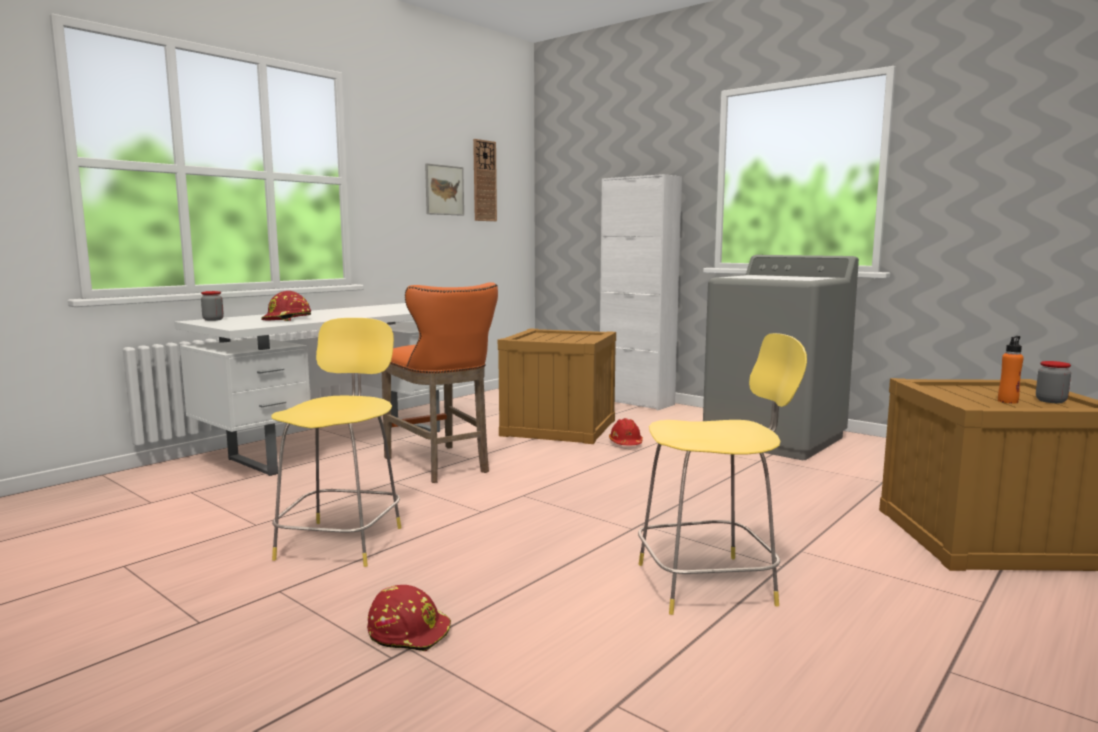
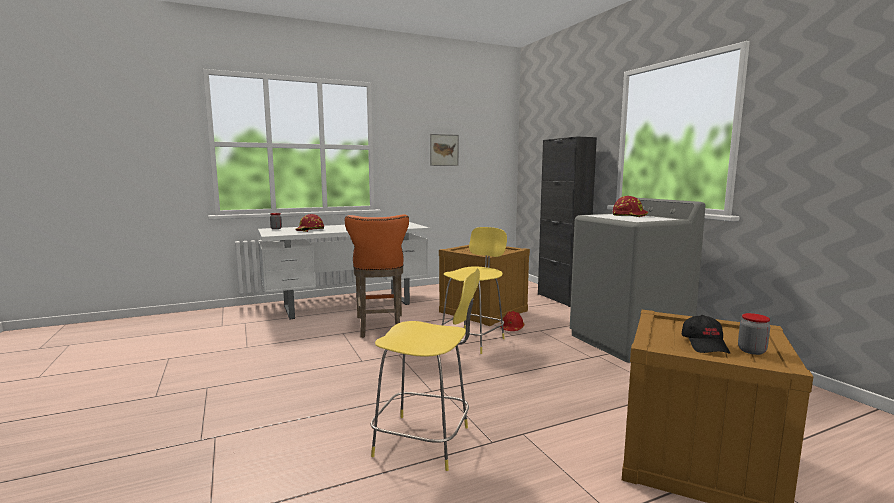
camera: 25 degrees right, 0 degrees up
(342, 541) = (270, 365): yellow stool -> yellow stool (473, 340)
(409, 632) = (228, 427): red hard hat -> red hard hat (630, 215)
(484, 181) = (476, 143): wall clock -> none
(636, 402) = (561, 299): white cabinet -> black cabinet
(1008, 401) = (705, 345): orange bottle -> black cap

